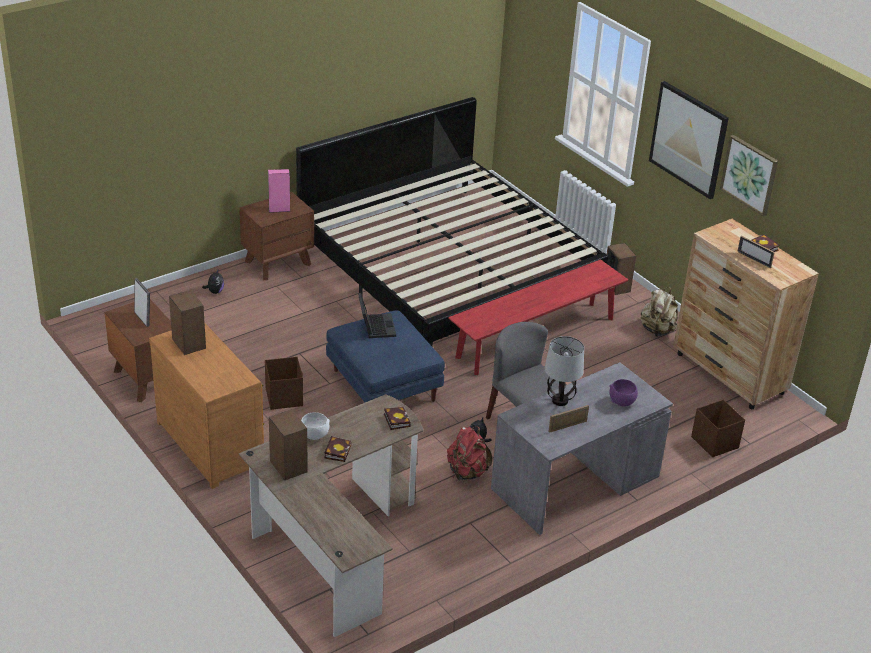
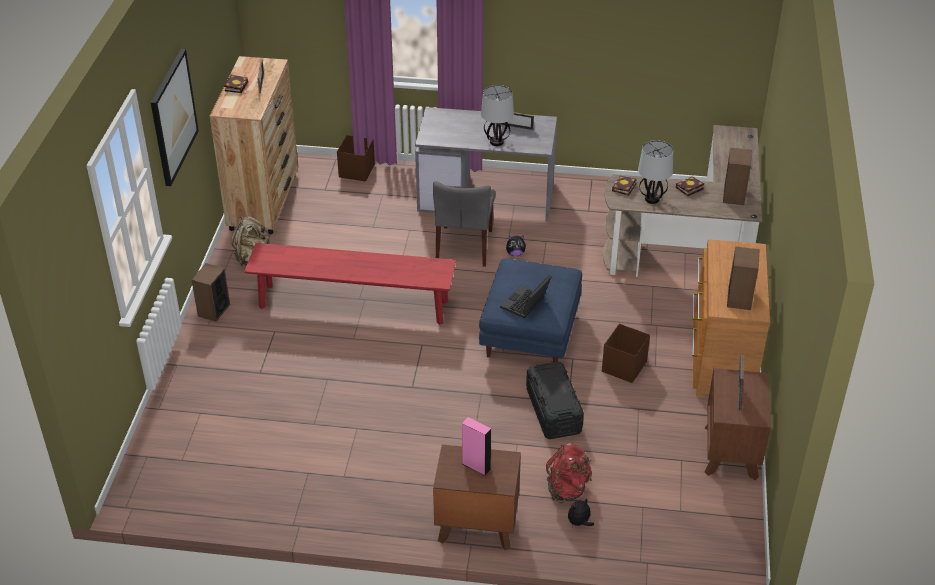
camera: 135 degrees left, 5 degrees up
(303, 342) = (553, 411): none -> black storage box
(314, 435) = (695, 206): white bowl -> none
(359, 422) = (652, 199): none -> table lamp
(447, 266) = (319, 418): bed -> none
(467, 472) = (550, 239): red backpack -> red backpack (567, 489)
(622, 402) = (456, 122): purple bowl -> none
(750, 174) = (198, 67): picture -> none

